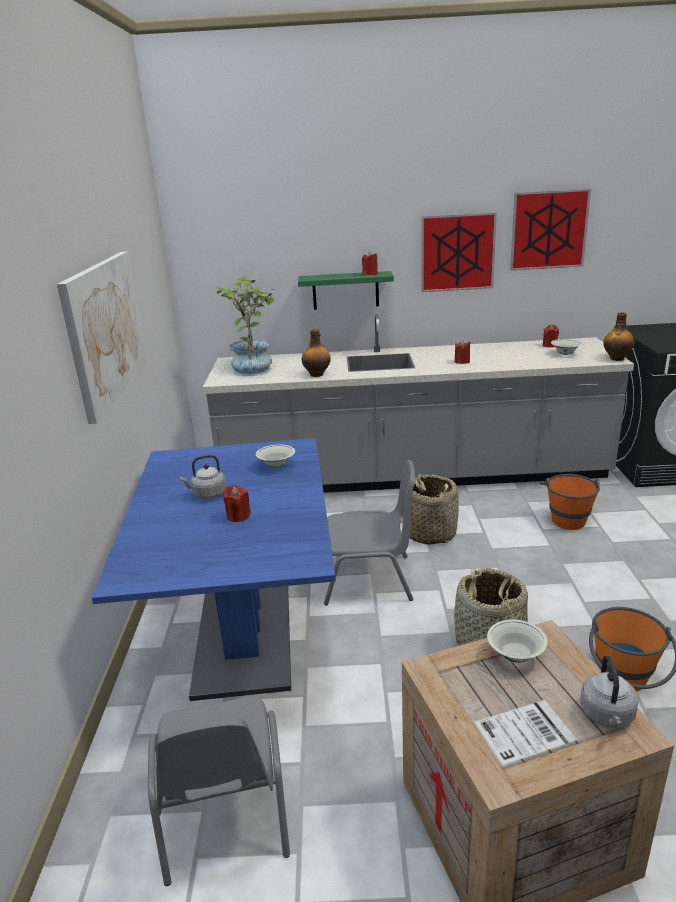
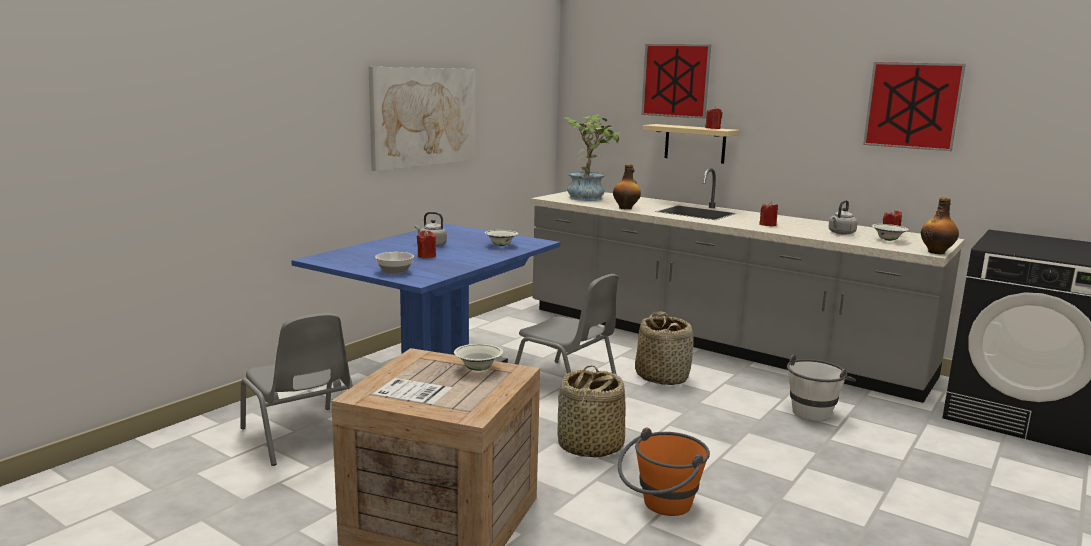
camera: 35 degrees right, 10 degrees down
(223, 813) = (301, 436): grey chair -> grey chair turned 60 degrees counterclockwise
(256, 560) = (394, 271): none -> bowl
(345, 290) = (695, 143): green shelf -> beige shelf
(457, 252) = (808, 119): picture -> picture (675, 80)
(566, 517) = (814, 410): orange bucket -> white bucket
(607, 716) = (472, 405): grey kettle -> grey kettle (840, 233)

